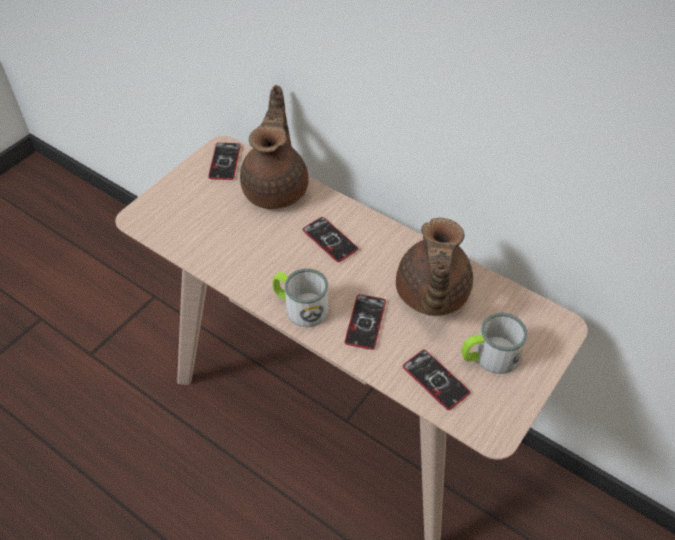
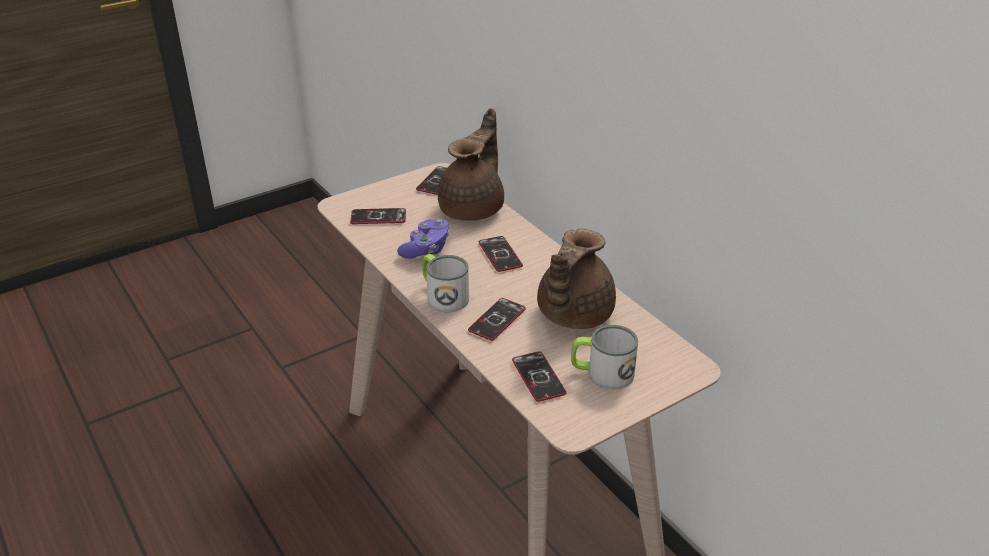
camera: 20 degrees right, 15 degrees down
(187, 223) = (378, 217): none -> phone
(255, 252) = (426, 249): none -> purple game controller

